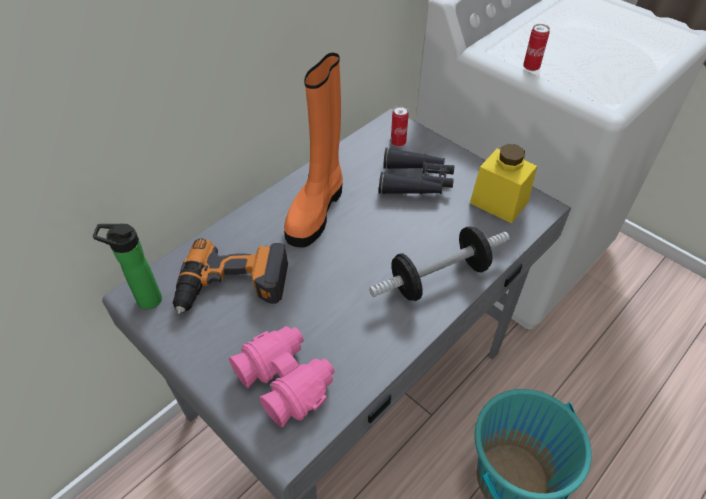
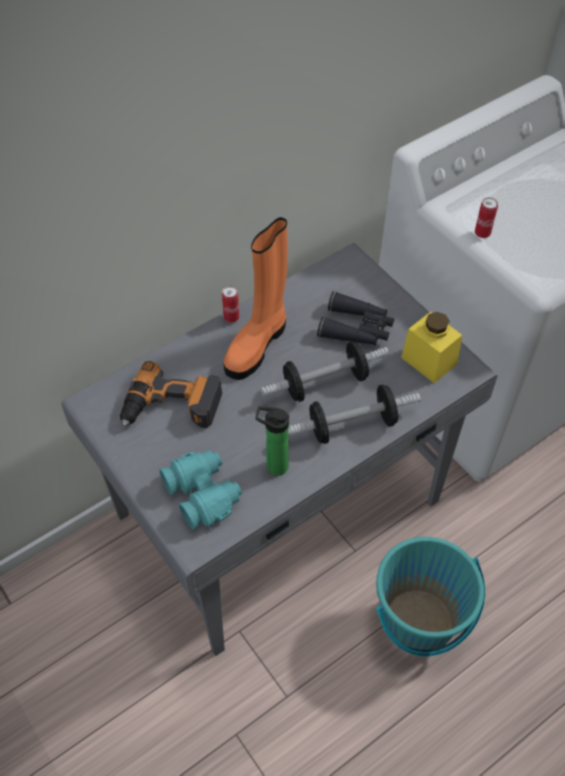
camera: 10 degrees right, 5 degrees up
(145, 299) = (97, 408): bottle -> bottle (273, 466)
(285, 379) = (203, 493): pink binoculars -> turquoise binoculars
(397, 238) = (325, 383): none -> dumbbell
(398, 143) = (350, 284): can -> can (231, 318)

